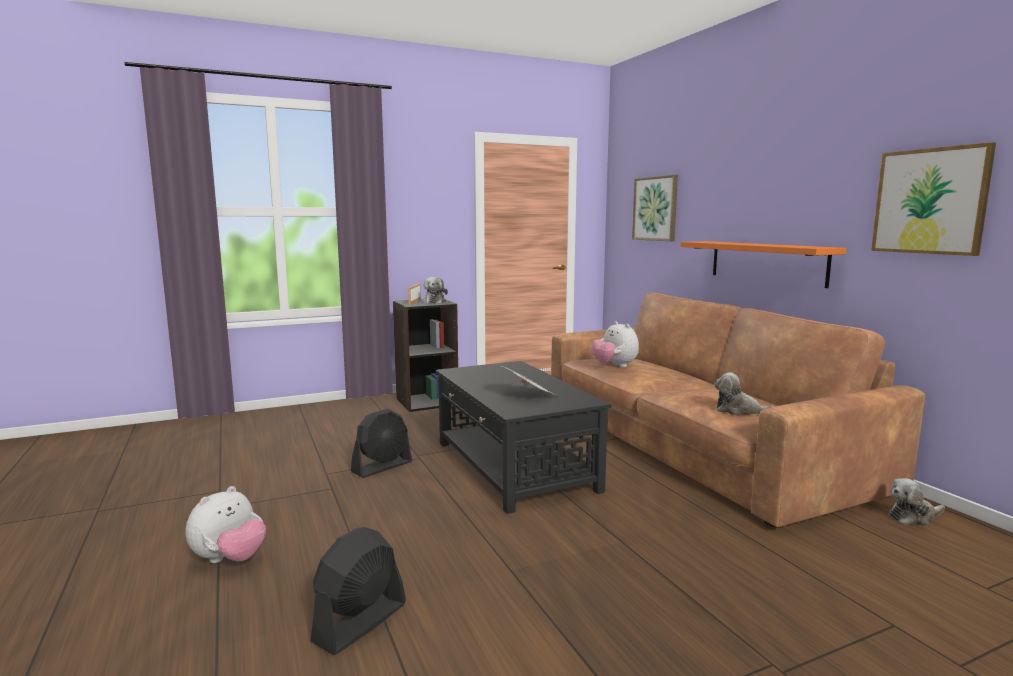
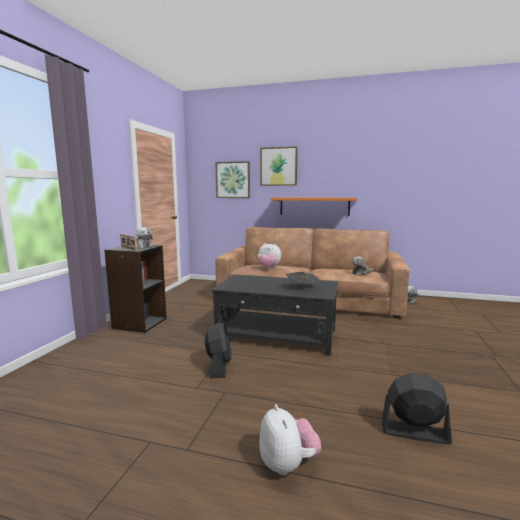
camera: 50 degrees left, 0 degrees up
(360, 622) = (414, 432): black fan -> black fan turned 120 degrees clockwise
(930, 201) = (393, 178): picture -> picture (278, 166)

